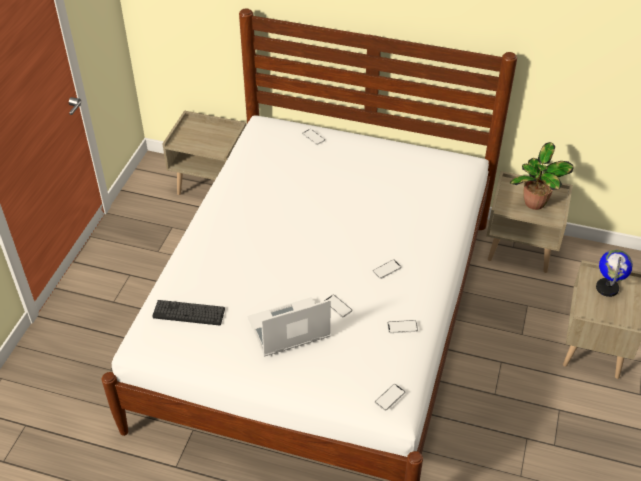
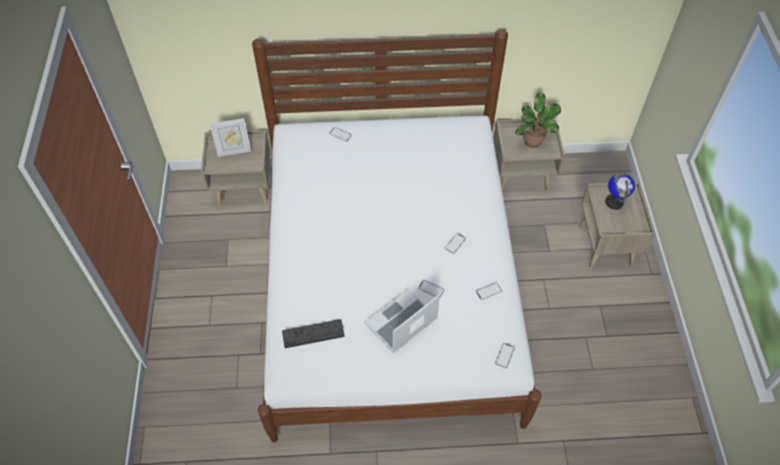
camera: 20 degrees left, 10 degrees up
(205, 135) = (234, 151): none -> picture frame

